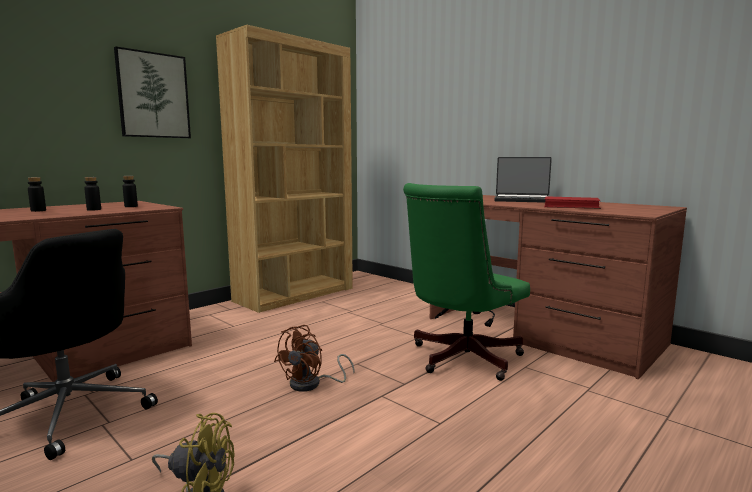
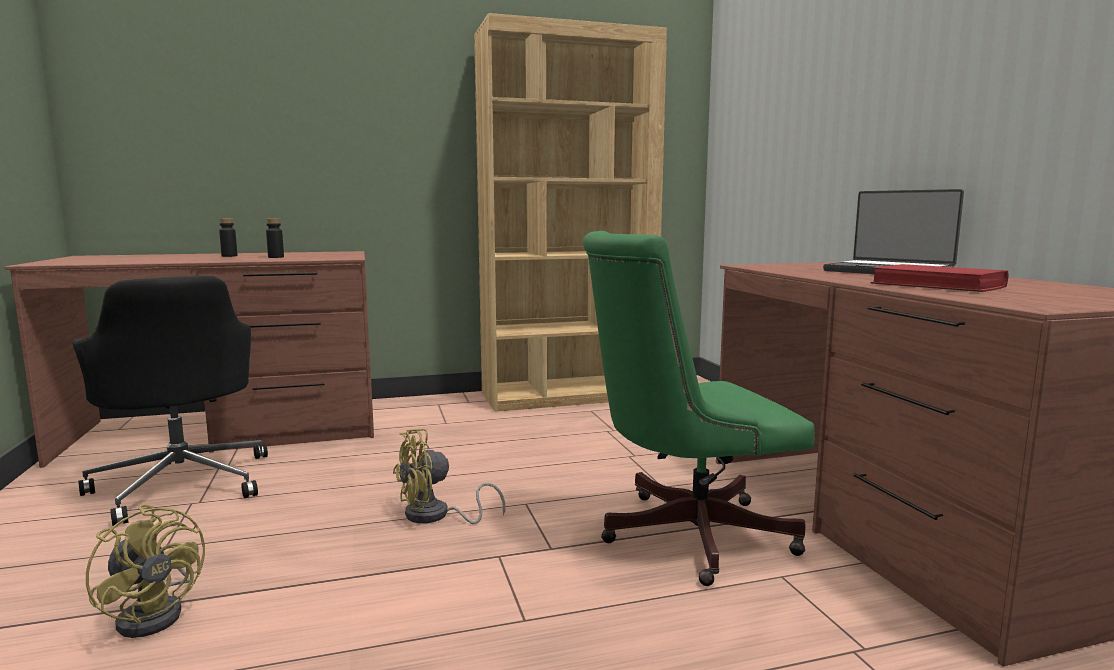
camera: 30 degrees right, 0 degrees up
(131, 206) = (322, 256): black bottle -> none
(153, 95) = (390, 120): picture -> none
(312, 384) = (436, 516): brown fan -> yellow fan

